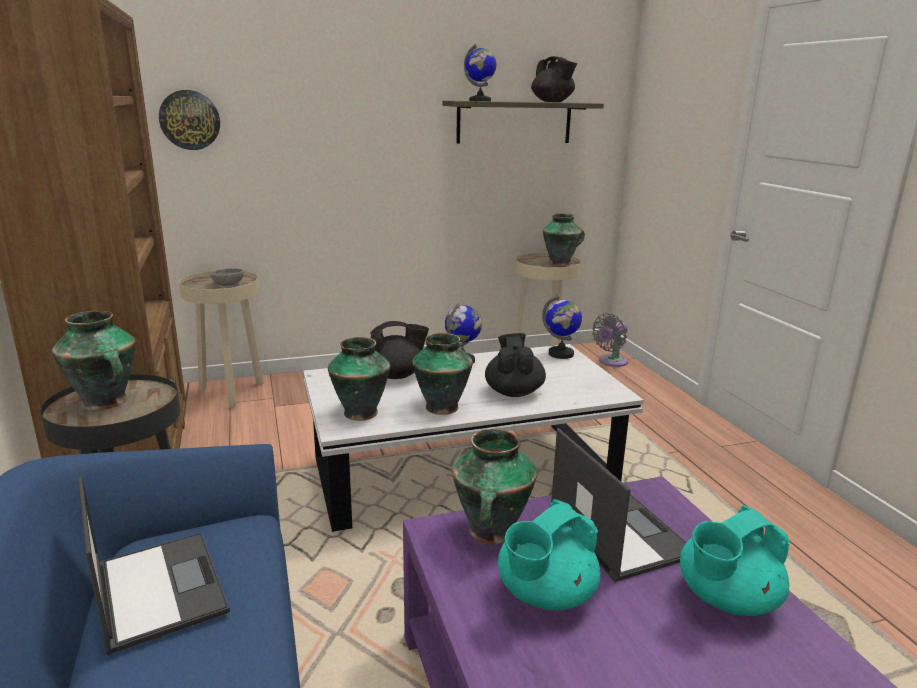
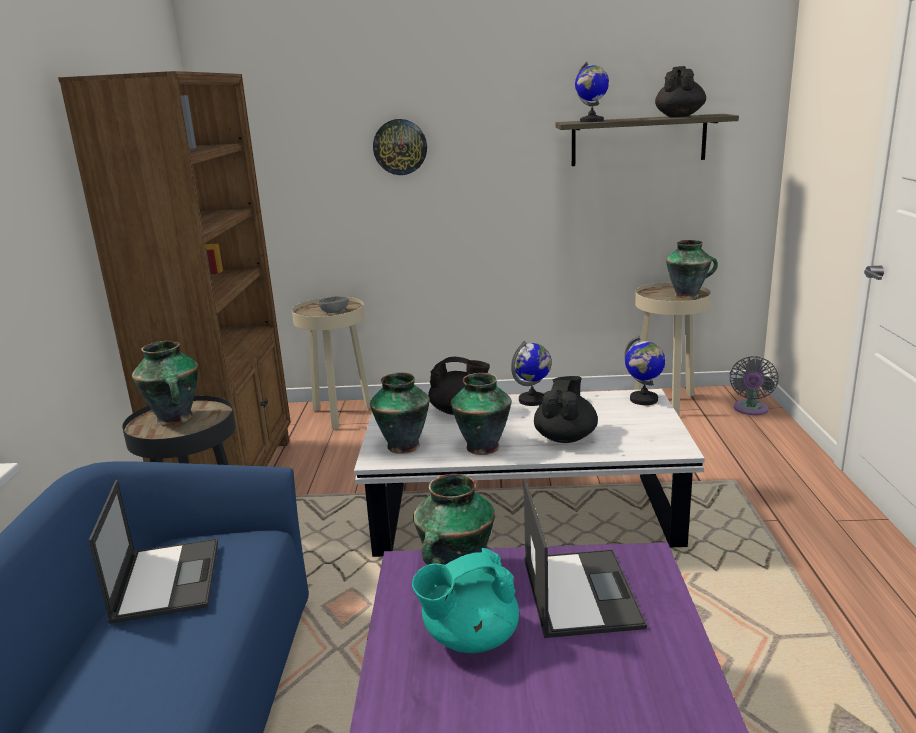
camera: 20 degrees right, 0 degrees up
(190, 120) = (307, 156): wall clock -> wall clock (400, 147)
(552, 102) = (679, 116): black teapot -> black teapot turned 150 degrees counterclockwise
(611, 362) = (750, 410): grey fan -> grey fan turned 45 degrees counterclockwise
(726, 599) = (647, 674): turquoise teapot -> none

